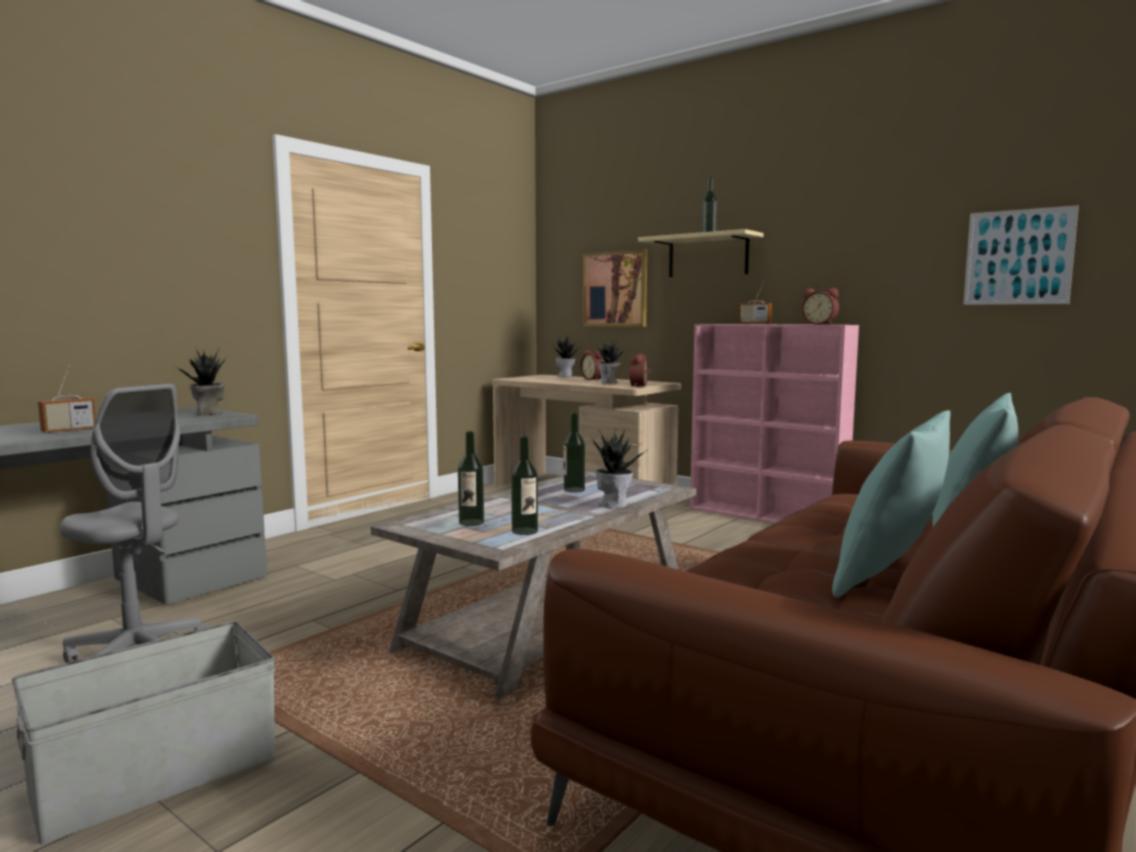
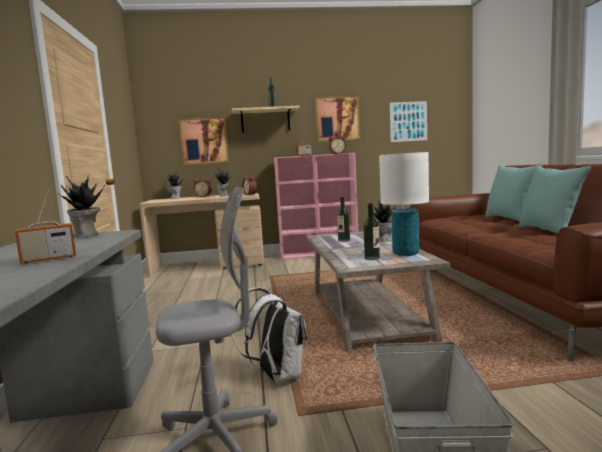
camera: 45 degrees left, 0 degrees up
(69, 430) = (48, 259): radio -> radio turned 60 degrees clockwise
(288, 637) = (276, 376): none -> white backpack
(524, 531) = (405, 254): bottle -> white table lamp
(842, 251) = (337, 118): none -> picture

